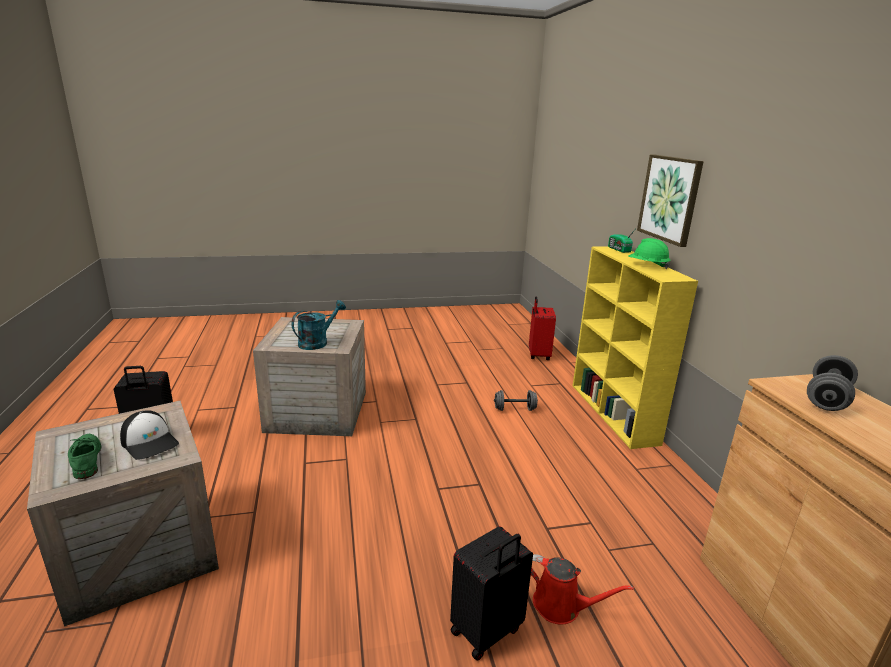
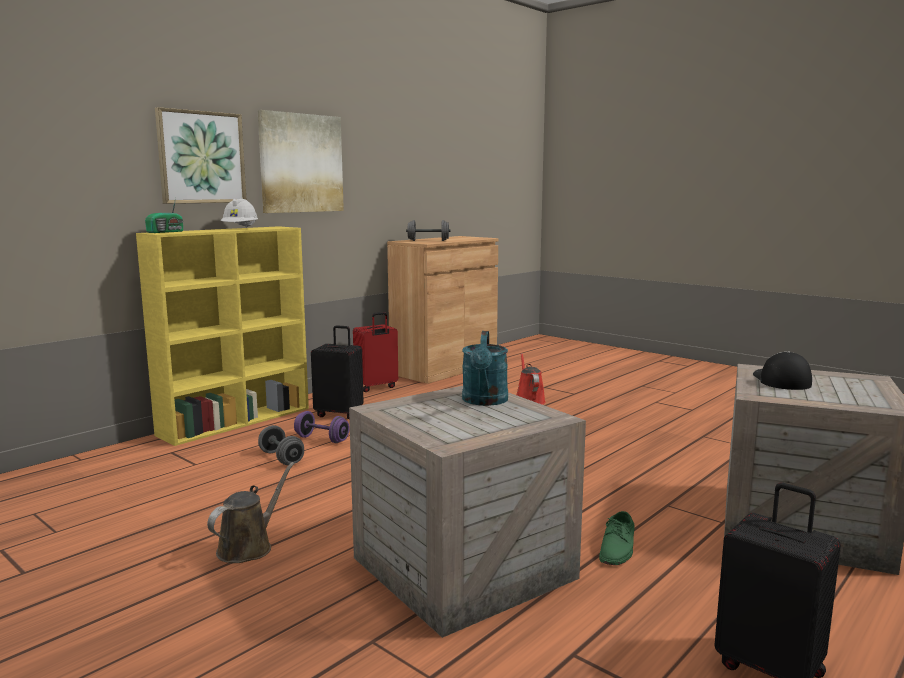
camera: 125 degrees left, 10 degrees down
(85, 459) = (847, 386): green shoe -> green shoe (618, 548)
(317, 342) = (485, 401): turquoise watering can -> turquoise watering can turned 90 degrees counterclockwise
(408, 377) = (248, 547): none -> brown watering can
(487, 632) = (581, 410): black suitcase -> black suitcase (340, 414)
(538, 355) = (59, 482): red suitcase -> red suitcase (376, 387)
(539, 431) = (322, 439): none -> purple dumbbell
(647, 266) = (240, 229): green hard hat -> white hard hat
(746, 221) = (301, 163): none -> picture

